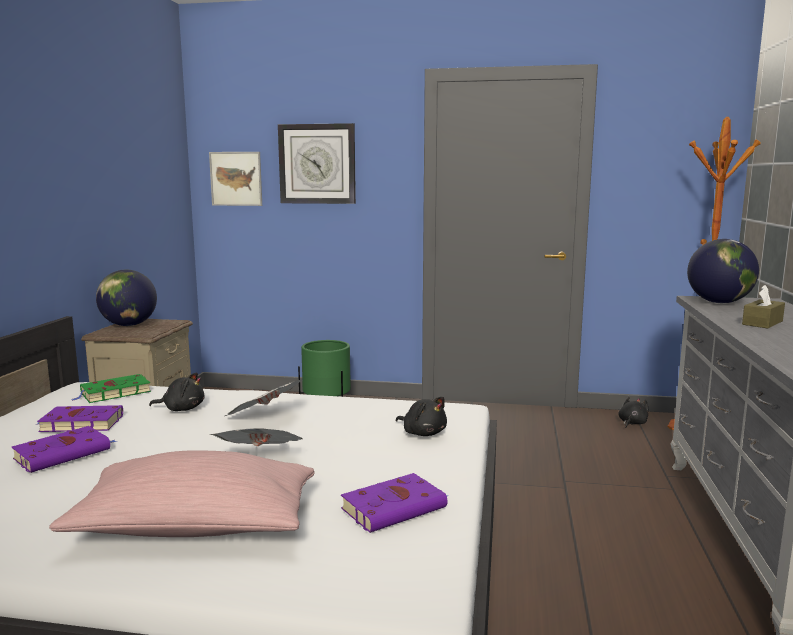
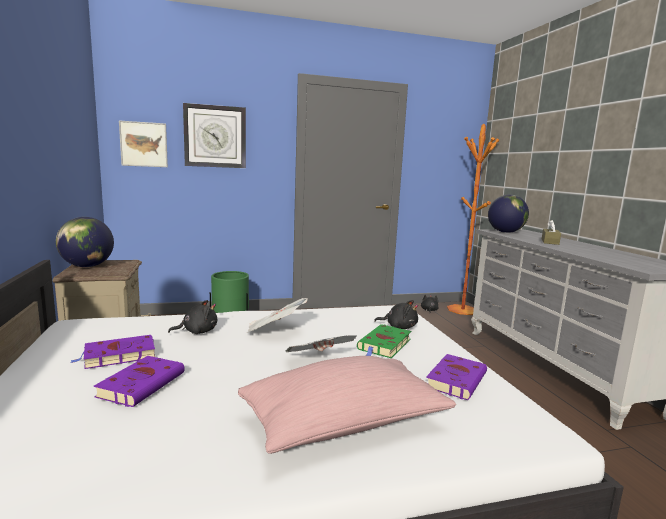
camera: 25 degrees left, 0 degrees up
(113, 393) = (115, 326): green book -> green book (384, 345)

